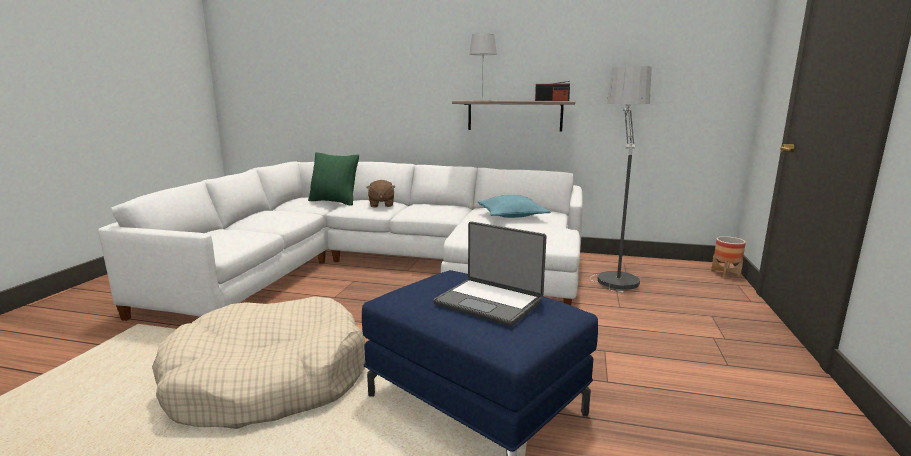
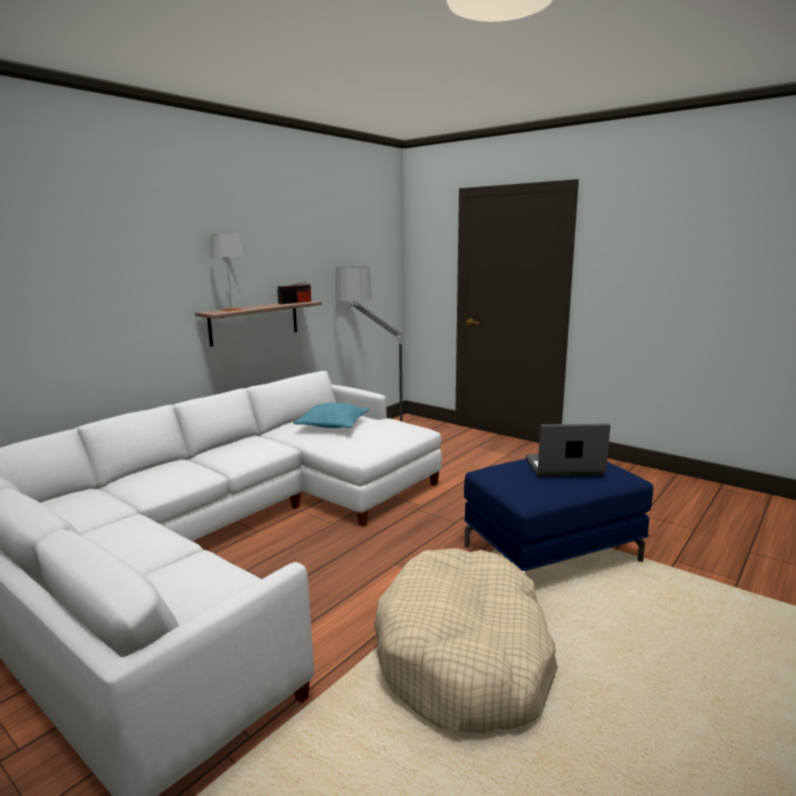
camera: 65 degrees left, 0 degrees up
(334, 202) = (107, 493): green pillow -> none
(381, 204) = (180, 468): brown plush toy -> none
(489, 302) = (564, 467): laptop -> laptop turned 150 degrees counterclockwise
(725, 273) = (420, 420): planter -> none

